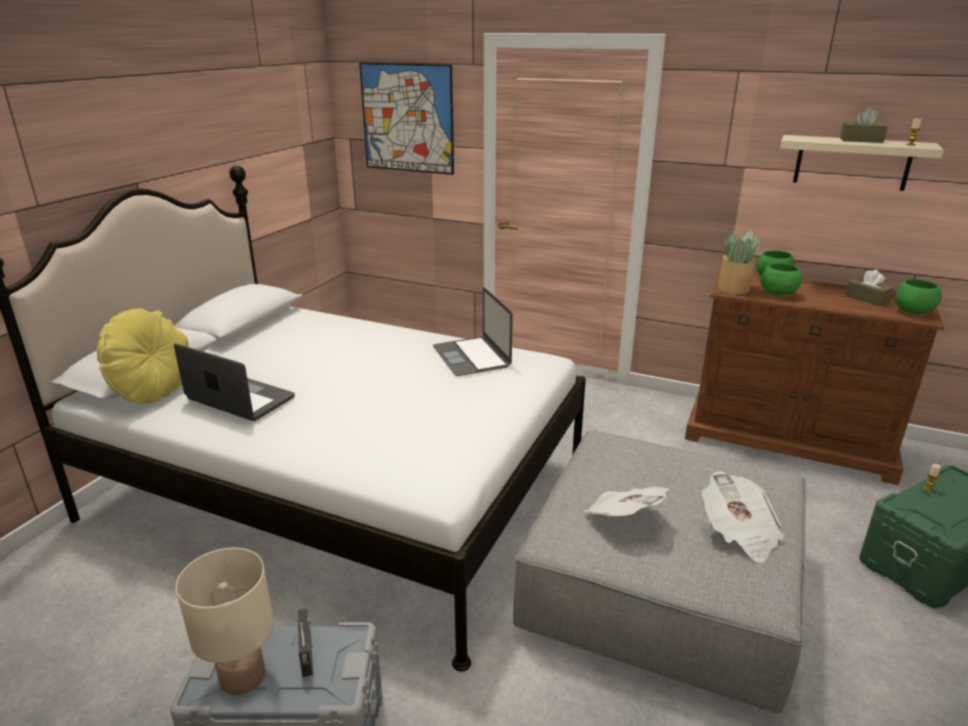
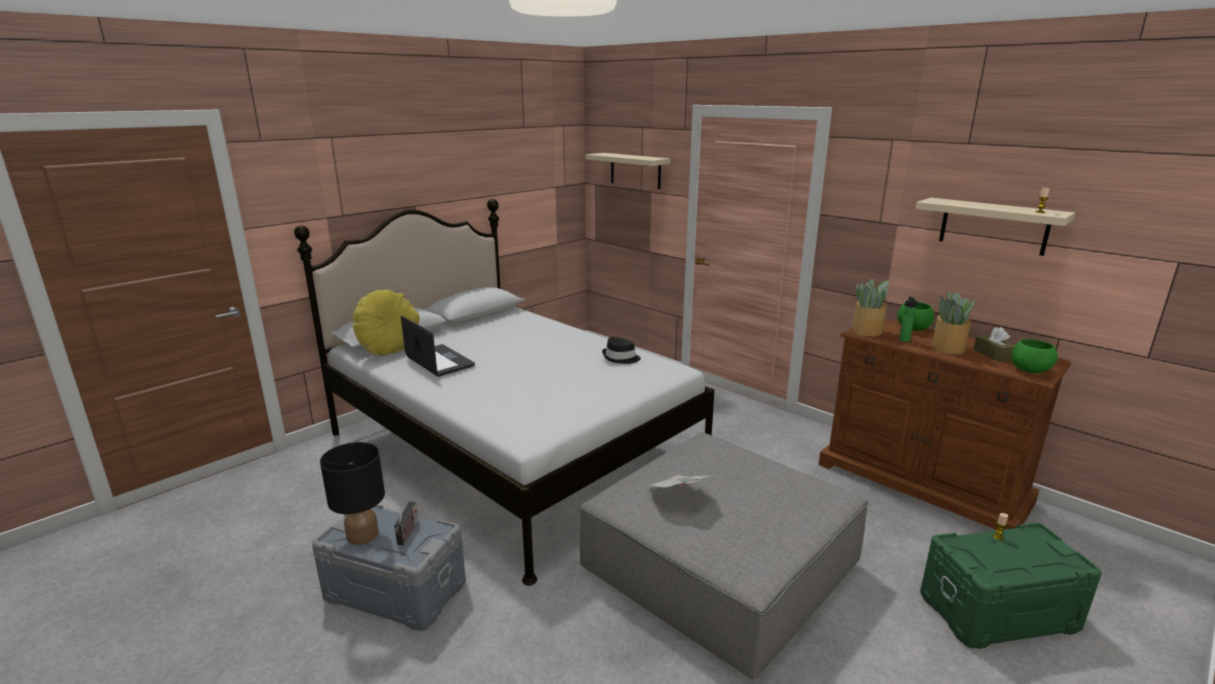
camera: 20 degrees right, 5 degrees down
(243, 676) = (363, 535): beige table lamp -> black table lamp
(407, 118) = (635, 170): picture -> beige shelf
(471, 356) = (620, 358): laptop -> black hat
(739, 533) = (767, 526): newspaper -> none
(778, 294) = (905, 340): green bowl -> bottle
(823, 297) = (947, 348): none -> potted plant
(861, 140) = (996, 206): brown tissue box -> none

